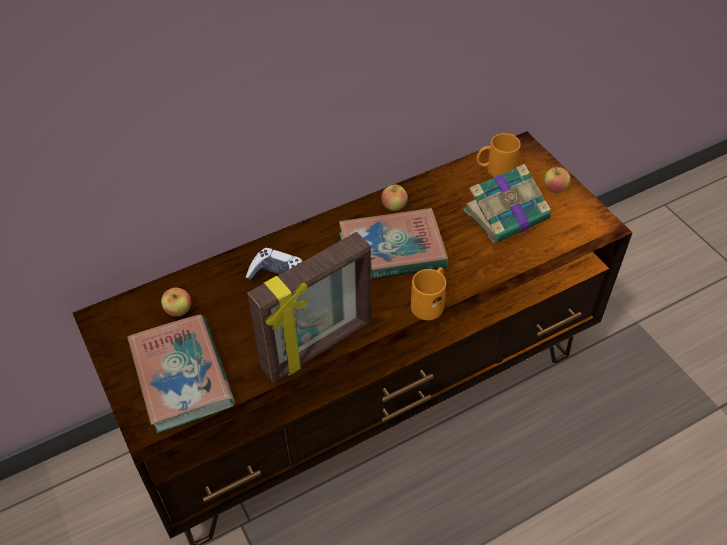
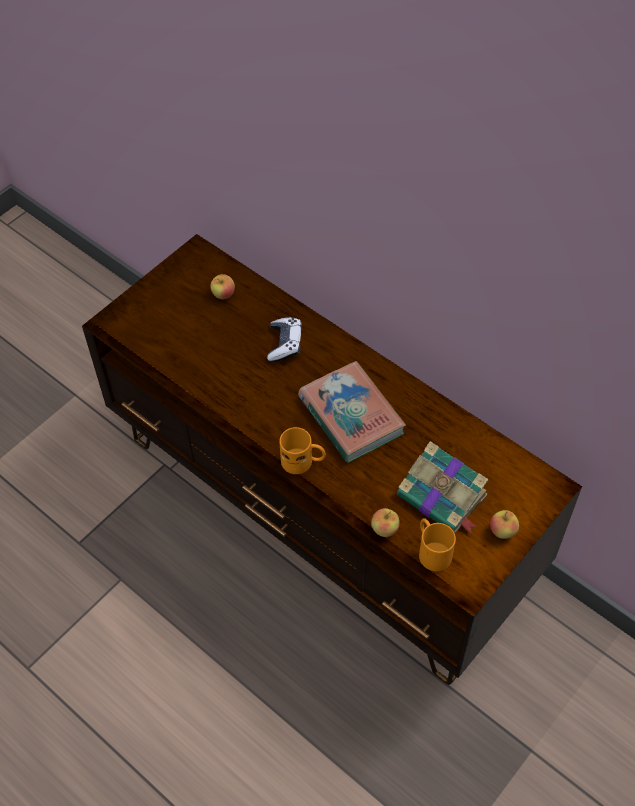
camera: 70 degrees right, 5 degrees up
(182, 376) = (163, 321): book -> none
(318, 347) = (222, 397): picture frame -> none
(394, 206) = (408, 401): apple -> apple (384, 529)
(495, 170) = (502, 471): orange mug -> orange mug (431, 550)

